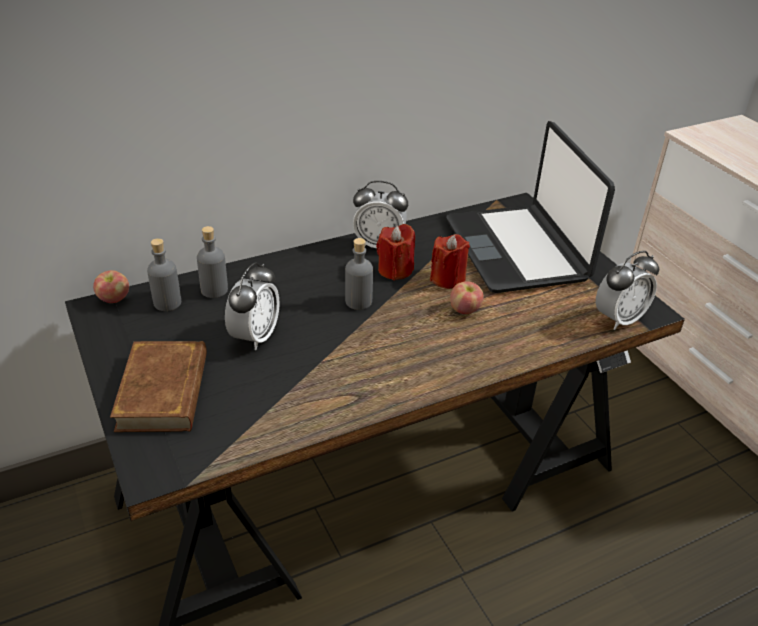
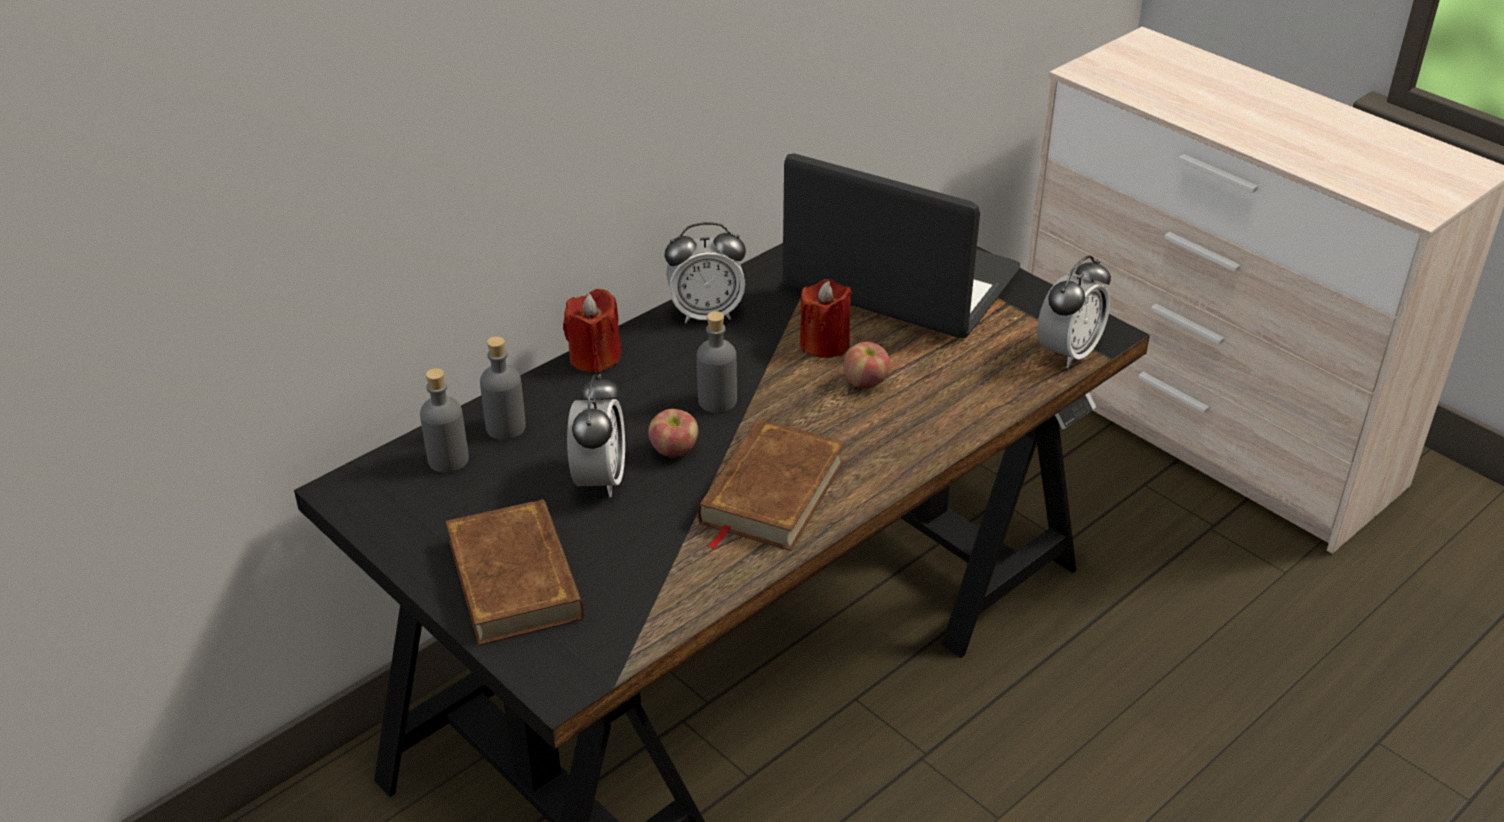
camera: 15 degrees left, 0 degrees up
(114, 299) = (366, 471): apple -> apple (674, 451)
(364, 371) = (771, 492): none -> brown book
(395, 270) = (746, 346): red candle -> red candle (594, 357)
(517, 249) = (900, 283): laptop -> laptop turned 150 degrees clockwise

